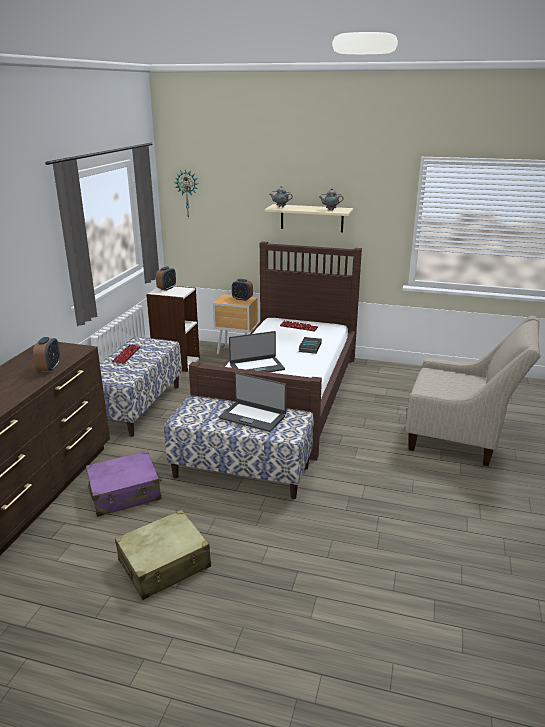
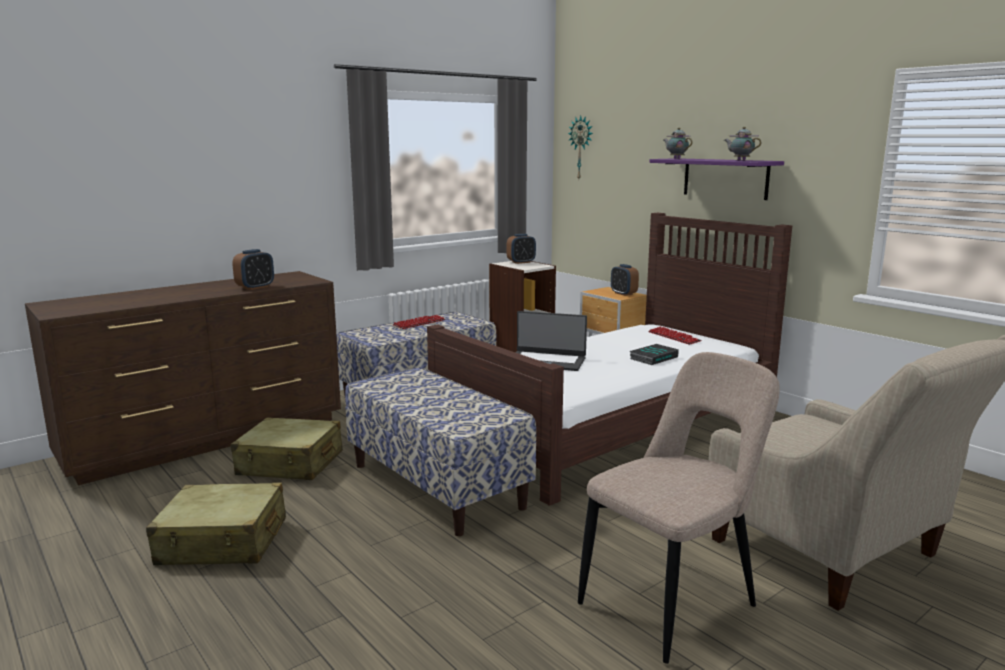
camera: 35 degrees right, 10 degrees down
(125, 493) = (290, 464): purple suitcase -> beige suitcase
(253, 416) = (451, 401): laptop -> none
(312, 218) = (725, 178): beige shelf -> purple shelf
(429, 490) = (673, 602): none -> beige chair

